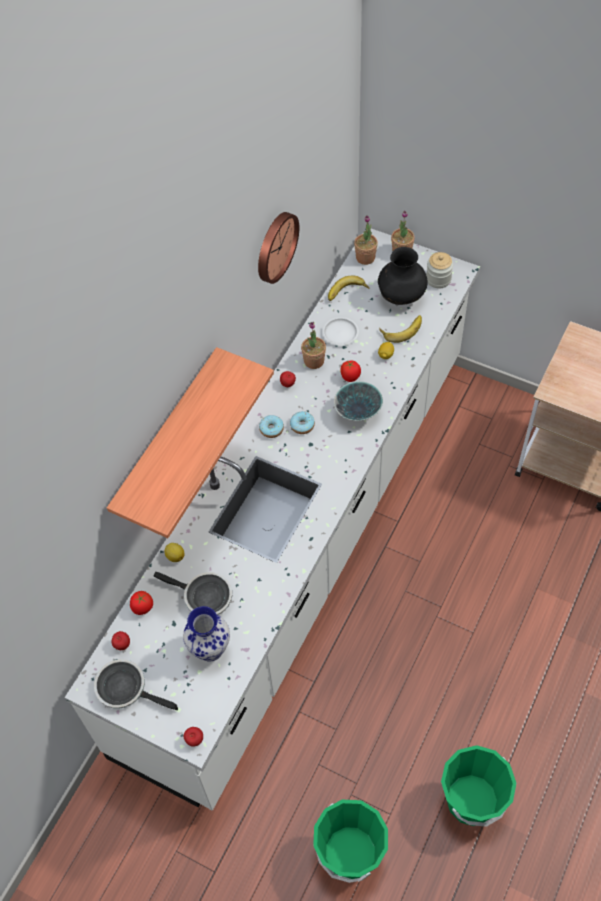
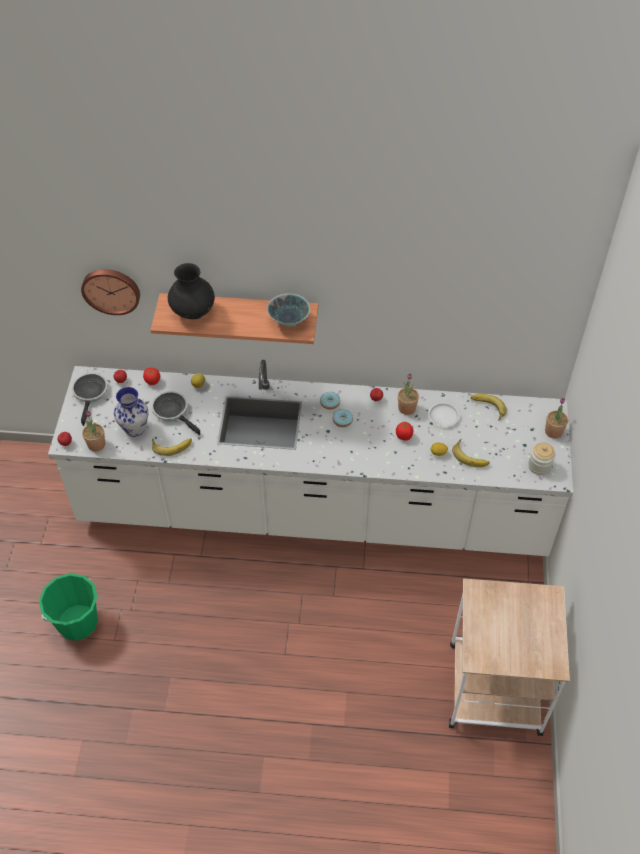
camera: 65 degrees right, 5 degrees down
(204, 597) = (173, 412): frying pan -> frying pan turned 135 degrees clockwise
(255, 613) = (171, 445): none -> banana
(275, 246) = (420, 298): wall clock -> wall clock (111, 290)
(358, 412) = (372, 452): bowl -> bowl (289, 321)
(365, 258) = (532, 408): potted plant -> potted plant (96, 444)
(401, 296) = (505, 445): black vase -> black vase (193, 312)
(472, 800) = (142, 694): green bucket -> none

